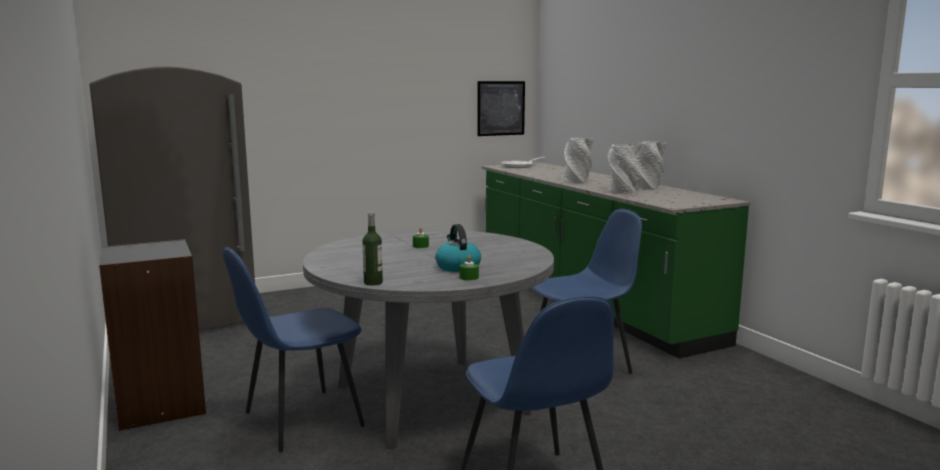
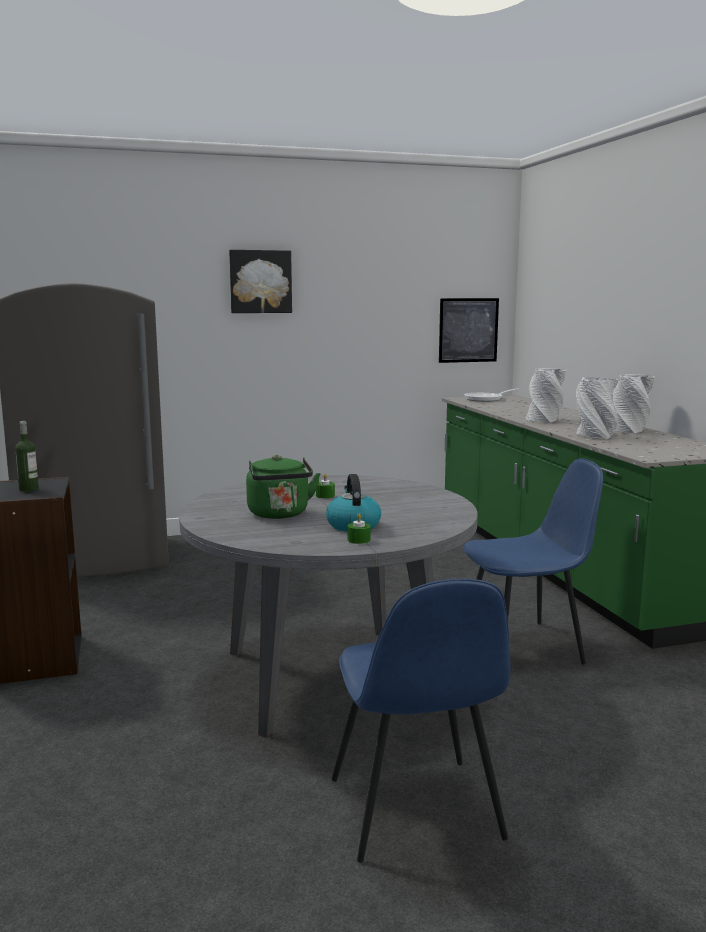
camera: 10 degrees right, 0 degrees up
(300, 420) = (174, 691): blue chair -> none
(325, 66) = (260, 281): none -> picture
(373, 282) = (243, 540): bottle -> bottle (29, 489)
(391, 262) = (280, 514): none -> green kettle

